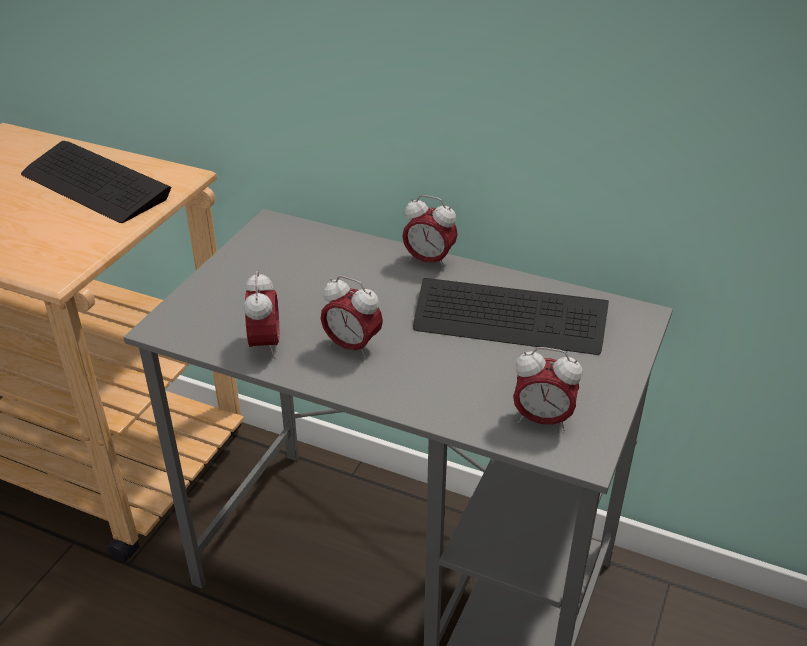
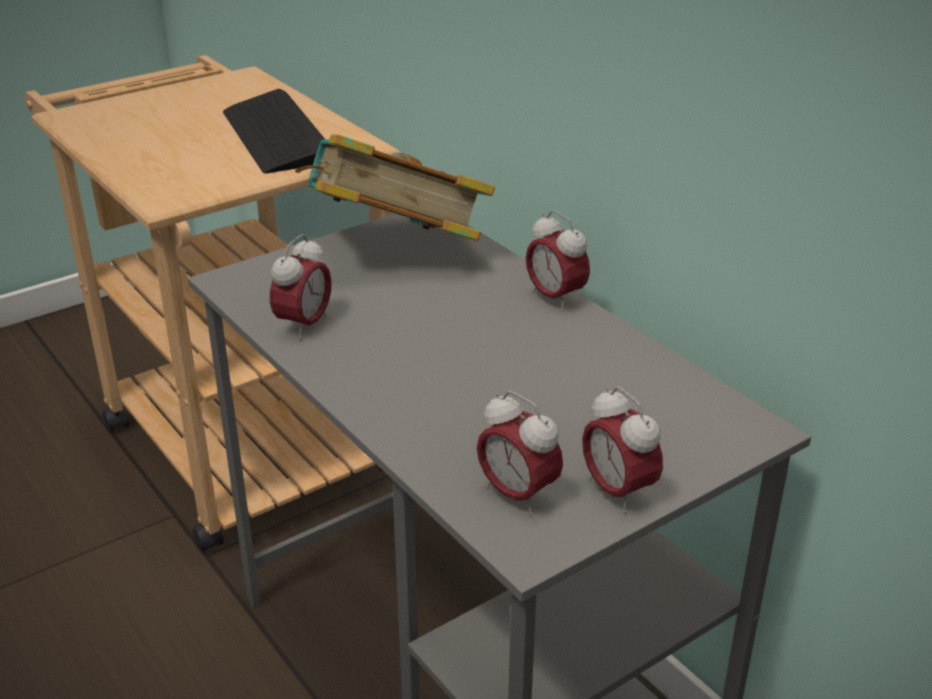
camera: 30 degrees right, 5 degrees down
(274, 259) = (394, 250): none -> book
(352, 347) = (387, 354): alarm clock -> alarm clock (617, 491)
(509, 319) = (587, 383): keyboard -> none

